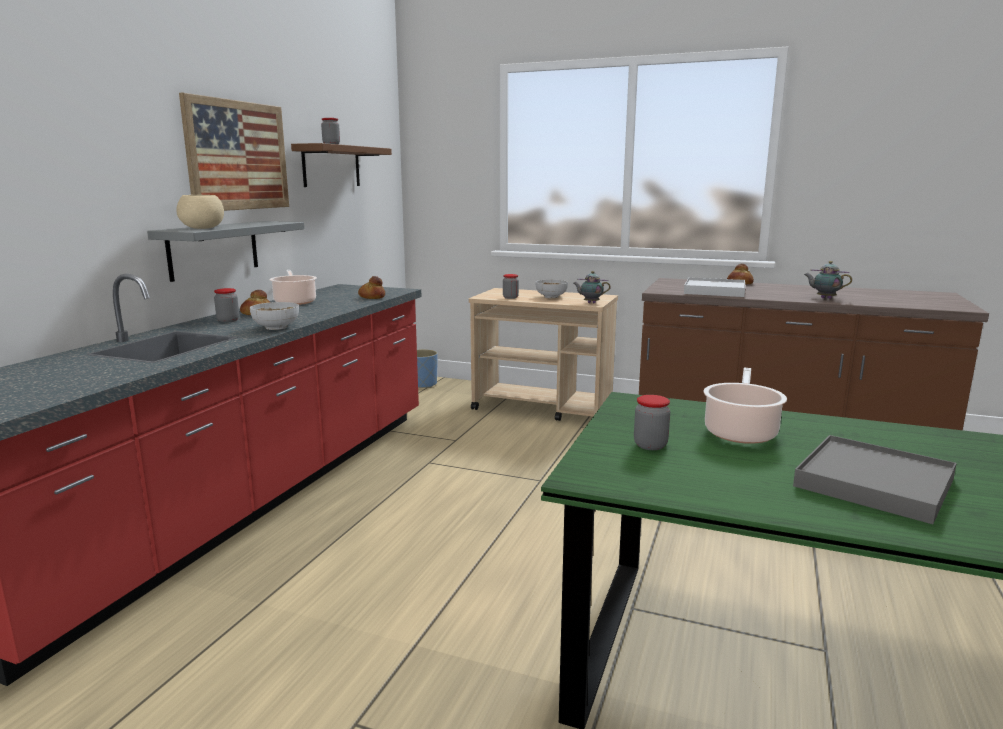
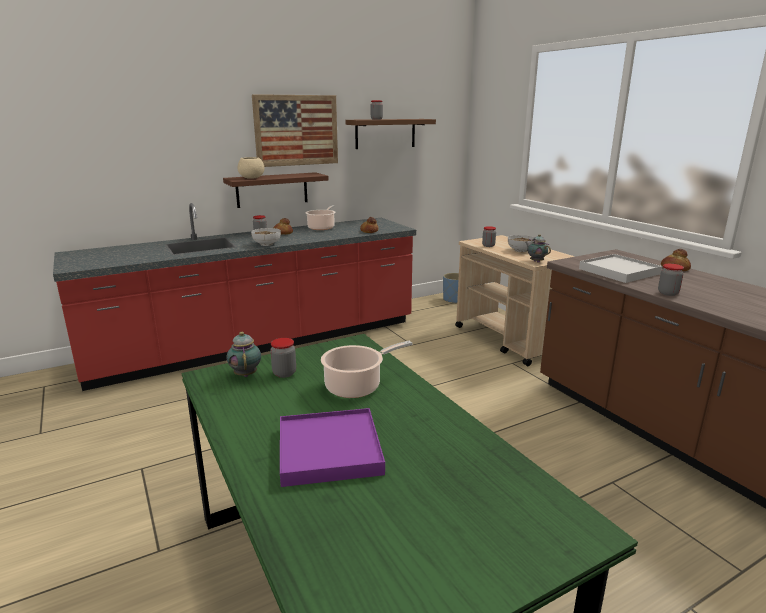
camera: 40 degrees right, 5 degrees up
(214, 249) = (272, 190): grey shelf -> brown shelf
(788, 298) = (668, 293): none -> jar
(824, 298) = (709, 301): teapot -> teapot (246, 374)
(873, 483) = (329, 450): grey tray -> purple tray

